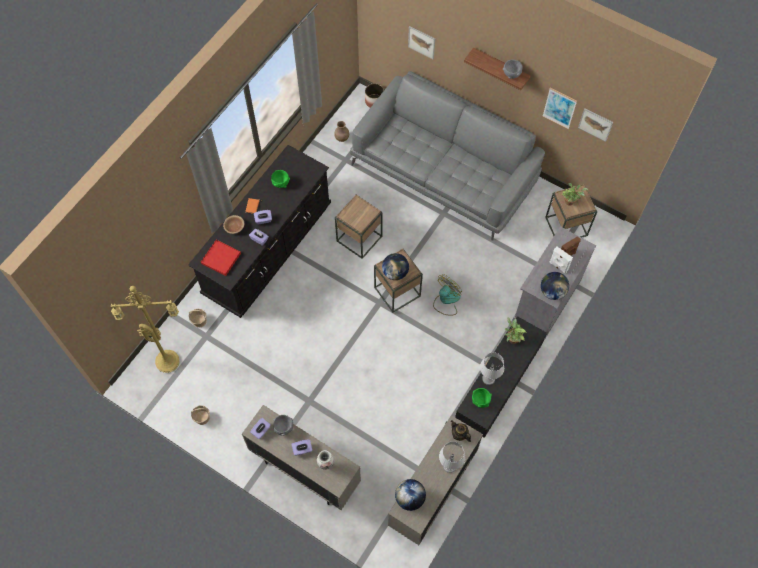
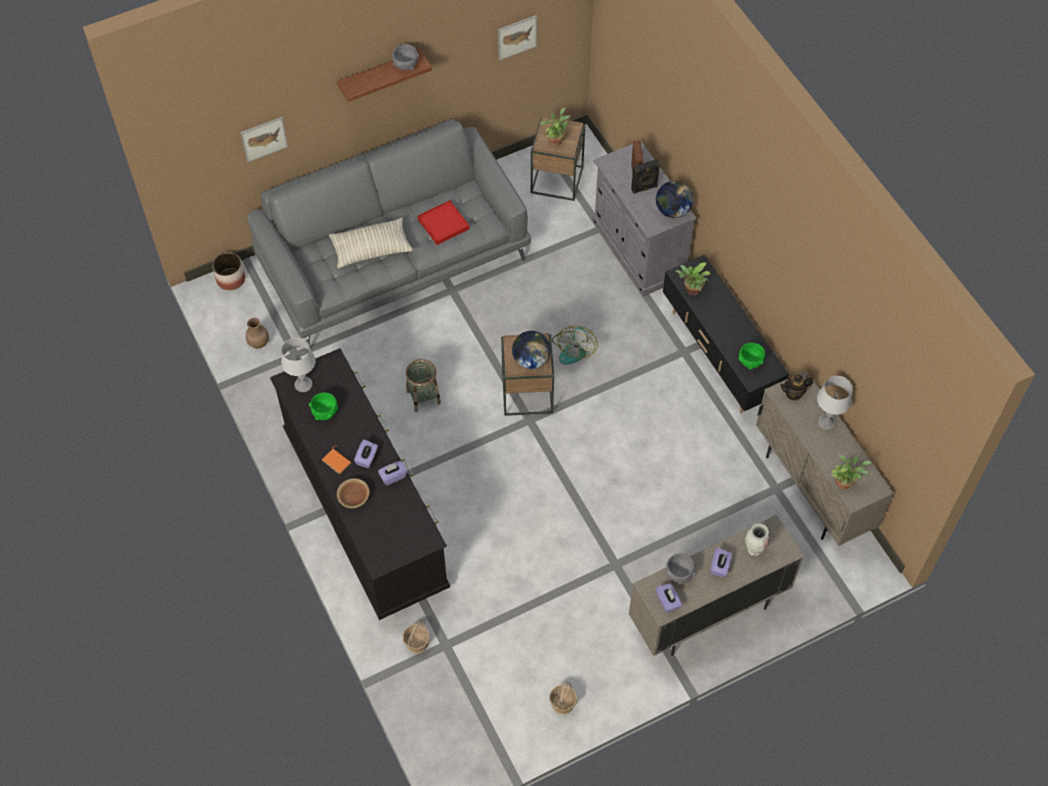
camera: 60 degrees left, 5 degrees down
(168, 360) = (451, 709): yellow floor lamp -> none
(221, 258) = (391, 535): red tray -> red tray (443, 224)
(359, 238) = (423, 397): brown side table -> basket
(410, 498) = (844, 482): globe -> potted plant
(422, 150) = (371, 249): none -> pillow
(446, 300) = (573, 348): fan -> fan turned 150 degrees counterclockwise
(488, 379) = (727, 340): grey table lamp -> grey table lamp (303, 385)
(558, 266) = (644, 188): white speaker -> black speaker
(559, 108) = (468, 57): picture -> none

